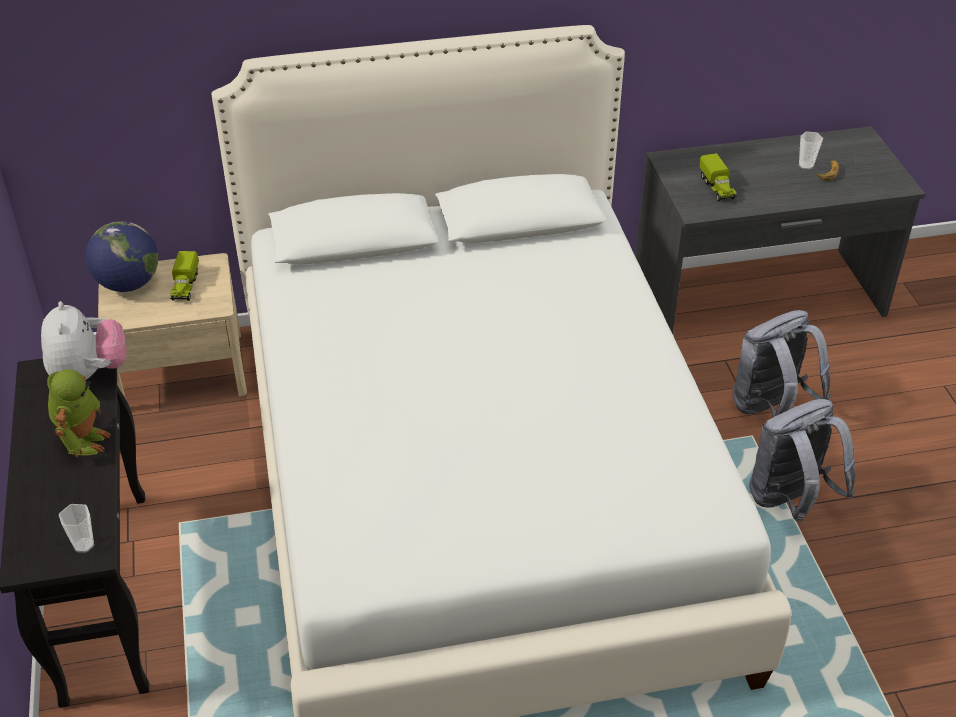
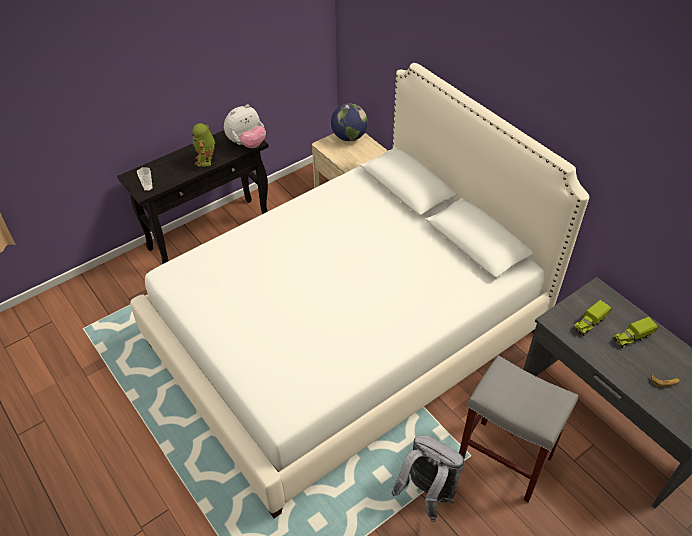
camera: 65 degrees right, 5 degrees up
(83, 440) = (206, 160): toy robot -> toy robot turned 105 degrees clockwise
(185, 286) = (361, 155): toy truck -> toy truck (631, 338)
(770, 409) = (503, 459): grey backpack -> grey stool
(806, 165) = (661, 366): cup -> none

